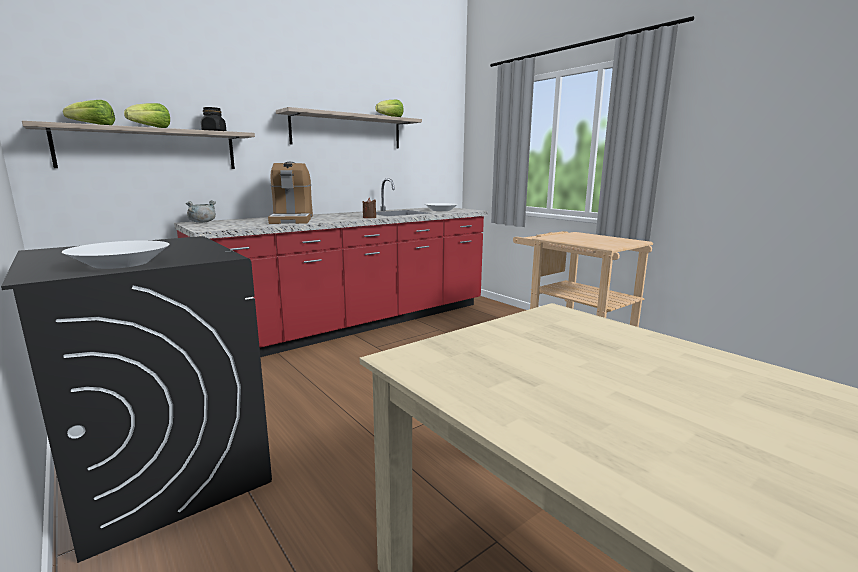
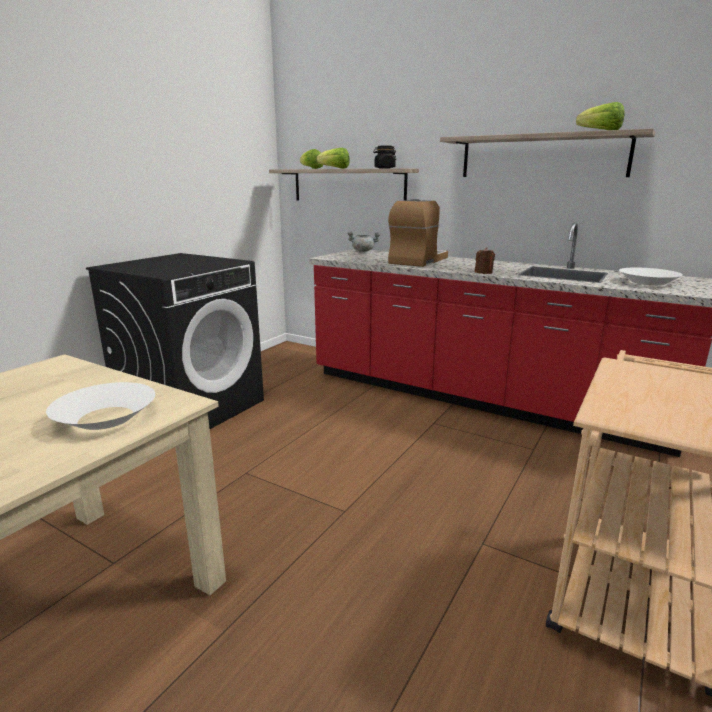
camera: 70 degrees right, 5 degrees up
(121, 263) = (140, 267): white bowl -> white bowl (106, 417)
(292, 220) = (418, 261): coffee machine -> coffee machine turned 150 degrees clockwise

